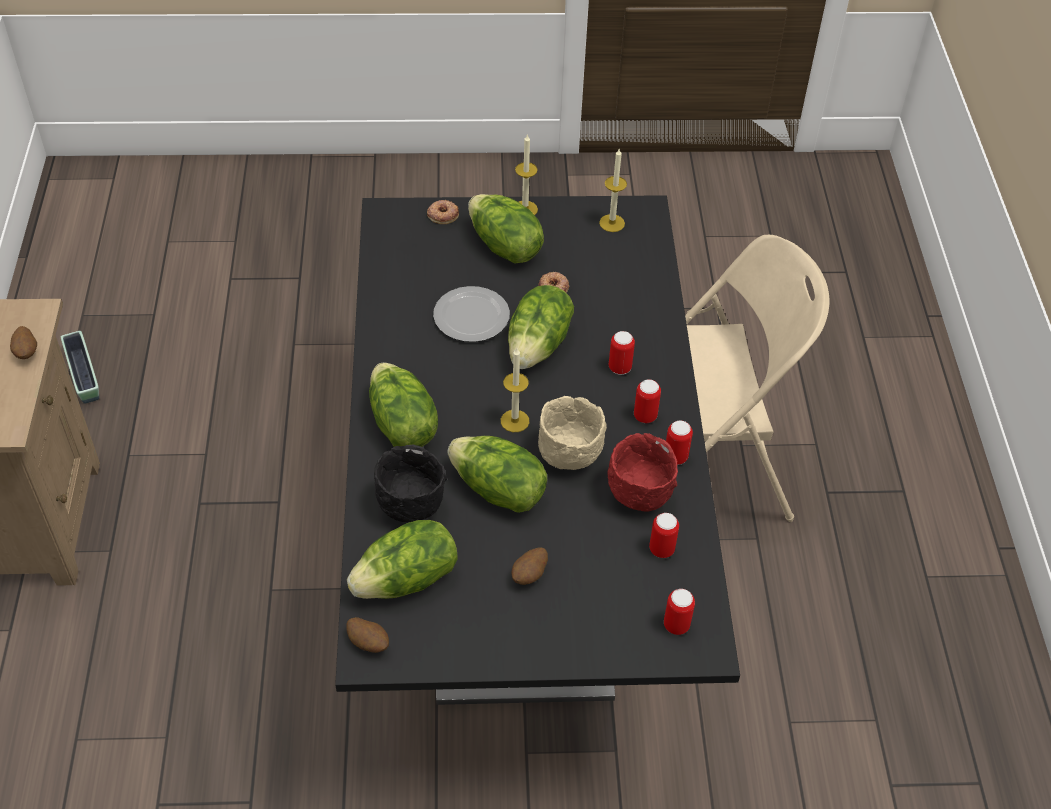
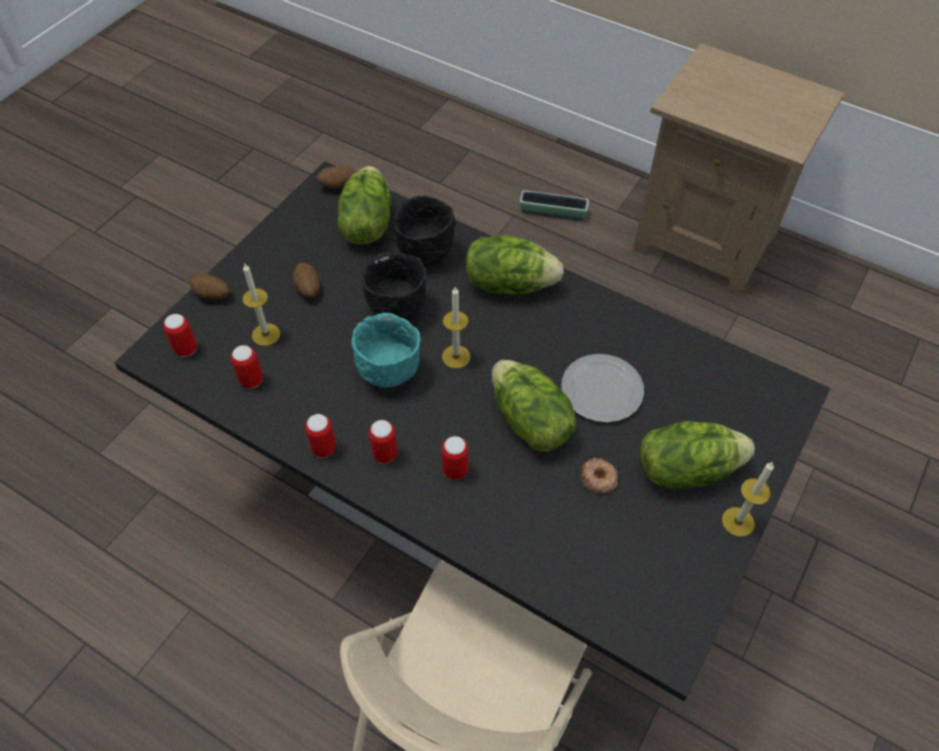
camera: 125 degrees right, 5 degrees up
(26, 352) = (748, 131): potato -> potato (212, 295)
(83, 375) = (842, 316): planter -> planter (553, 212)
(443, 214) = (767, 441): donut -> none
(498, 491) = (396, 309): lettuce -> black bowl
(569, 458) = (388, 371): beige bowl -> turquoise bowl
(612, 223) = (667, 597): candle -> candle (266, 334)
(639, 494) = (312, 397): red bowl -> none

